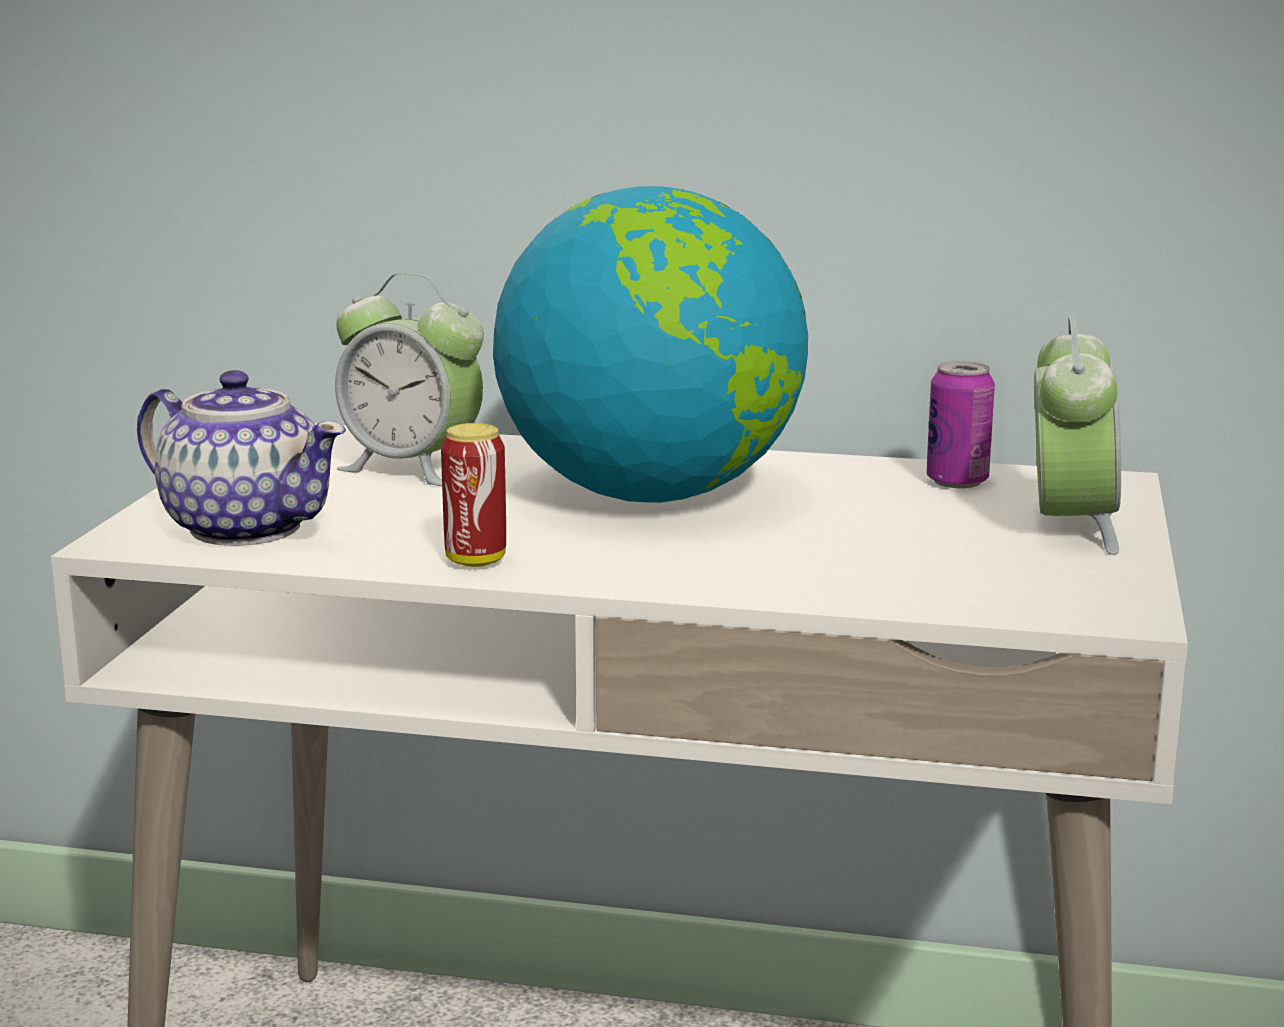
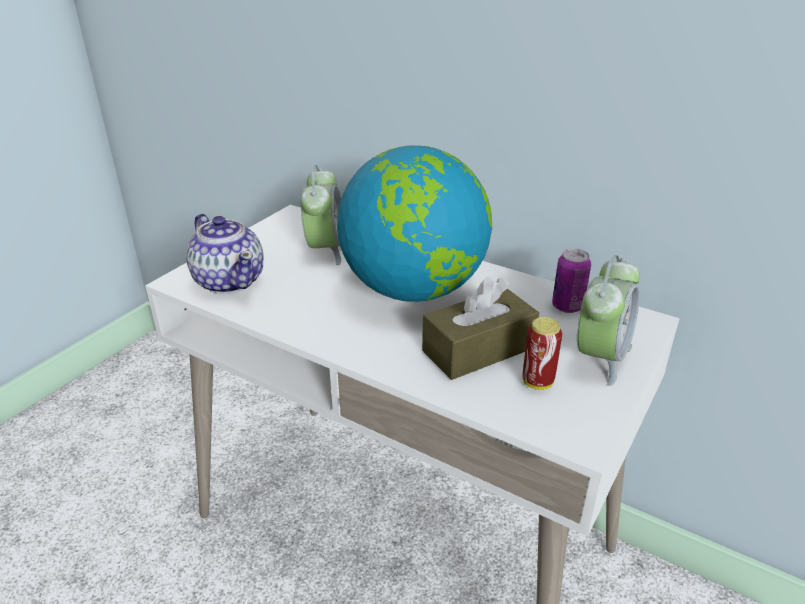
camera: 20 degrees right, 15 degrees up
(412, 468) = (325, 250): alarm clock -> alarm clock turned 135 degrees counterclockwise
(476, 560) = (304, 325): can -> can (537, 382)
(848, 546) = (478, 349): none -> brown tissue box

